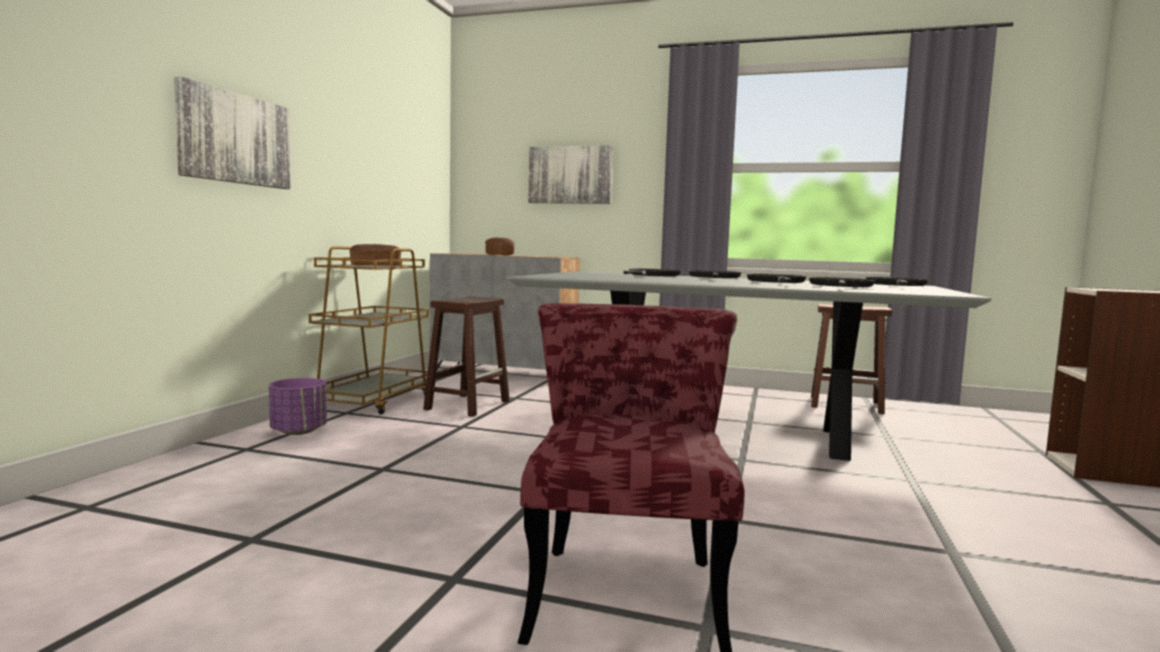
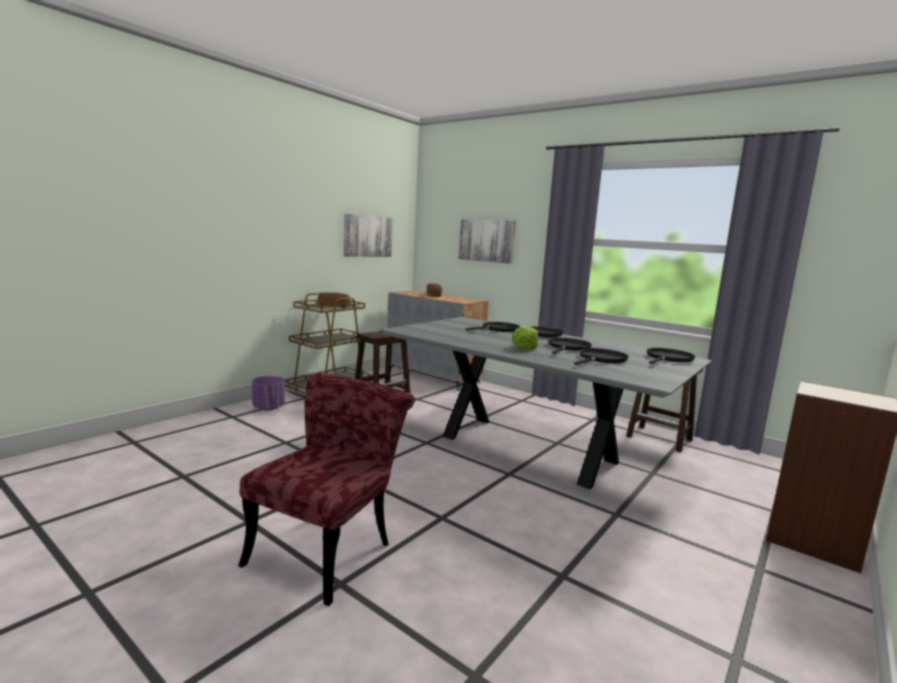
camera: 20 degrees right, 5 degrees up
(234, 138) = (240, 235): picture -> picture (367, 236)
(733, 283) = (524, 347): none -> lettuce

